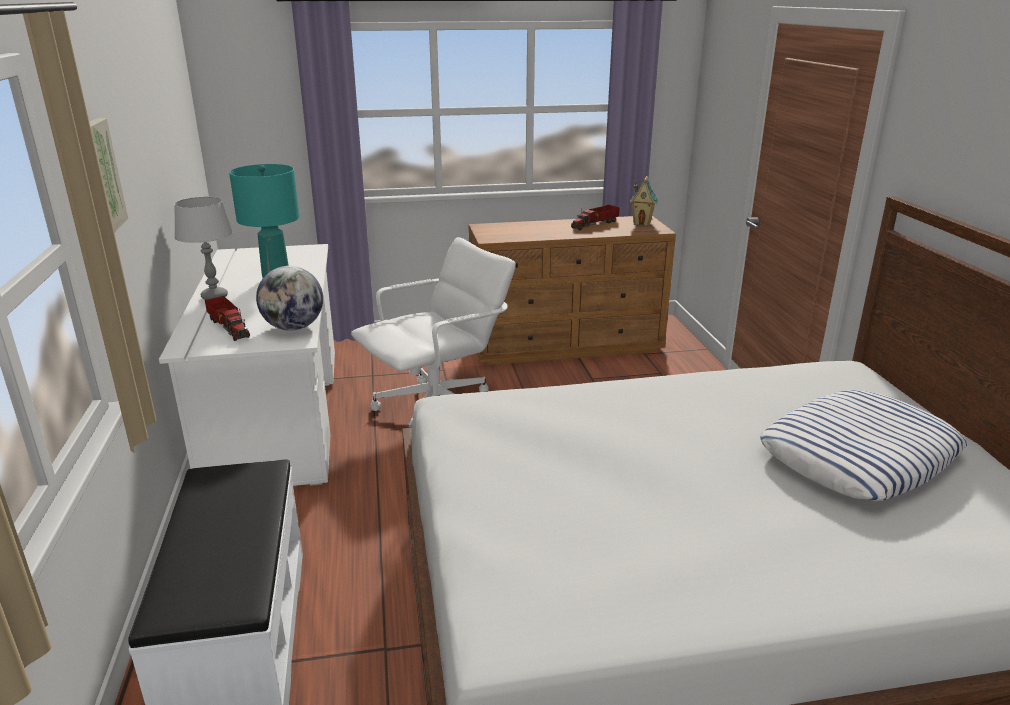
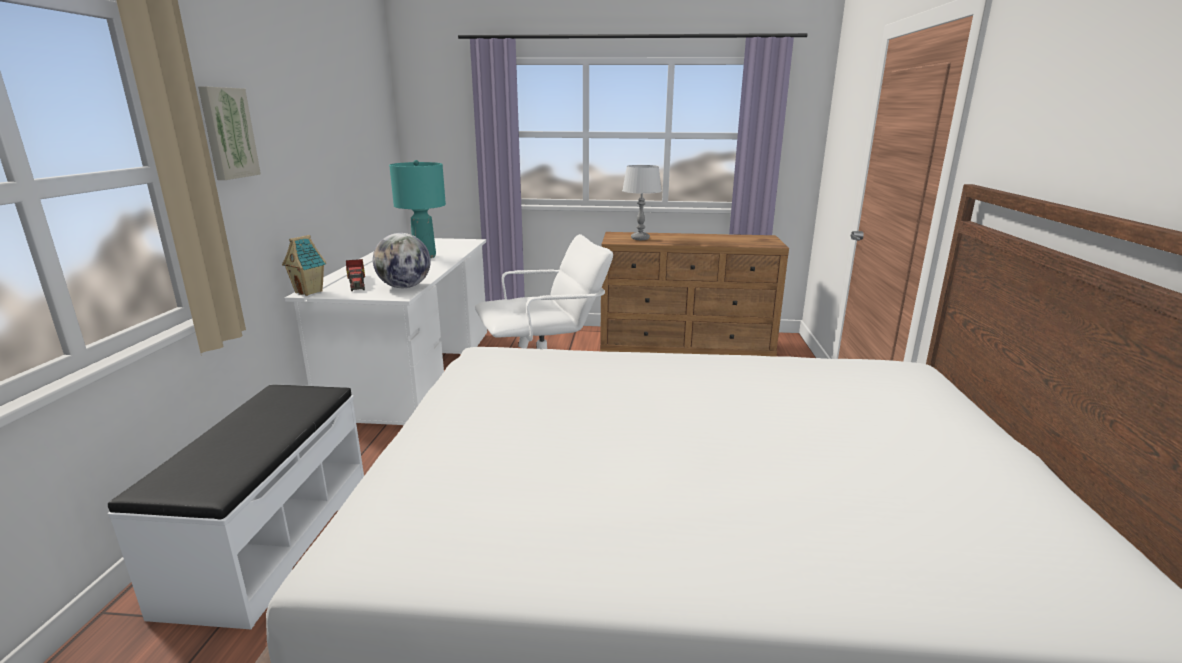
camera: 15 degrees right, 5 degrees down
(215, 297) = (367, 264): grey table lamp -> grey table lamp (640, 238)
(595, 224) = (717, 238): toy truck -> none
(642, 223) = (762, 239): toy house -> toy house (310, 292)
(859, 456) = (873, 446): pillow -> none

